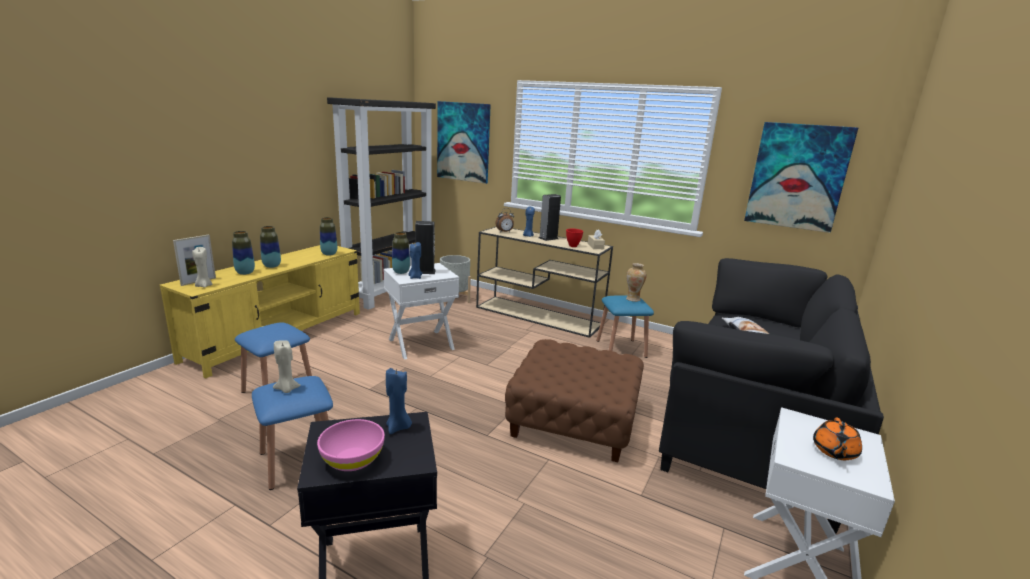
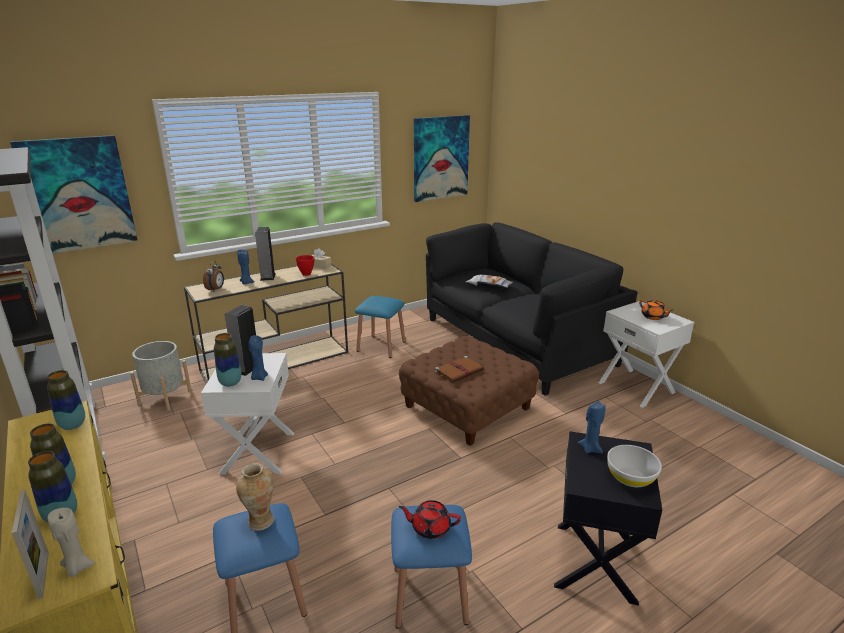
camera: 60 degrees left, 5 degrees up
(287, 389) = (430, 528): beige candle -> red teapot
(352, 459) = (630, 477): pink bowl -> white bowl
(559, 366) = (459, 371): none -> brown book
(633, 299) = (382, 299): vase -> vase (260, 521)

